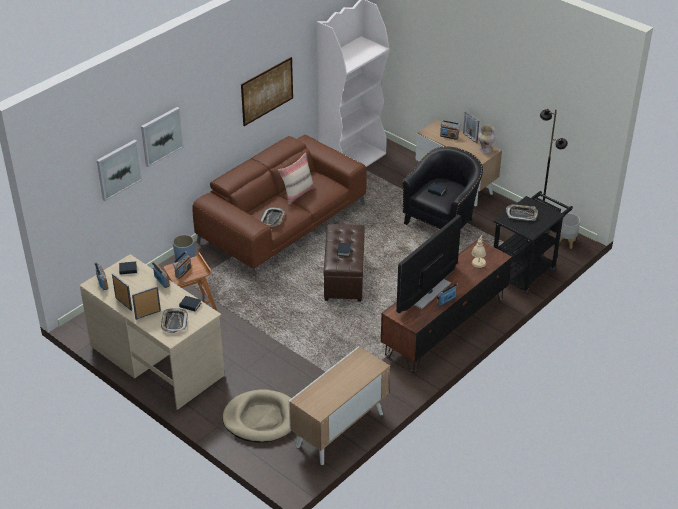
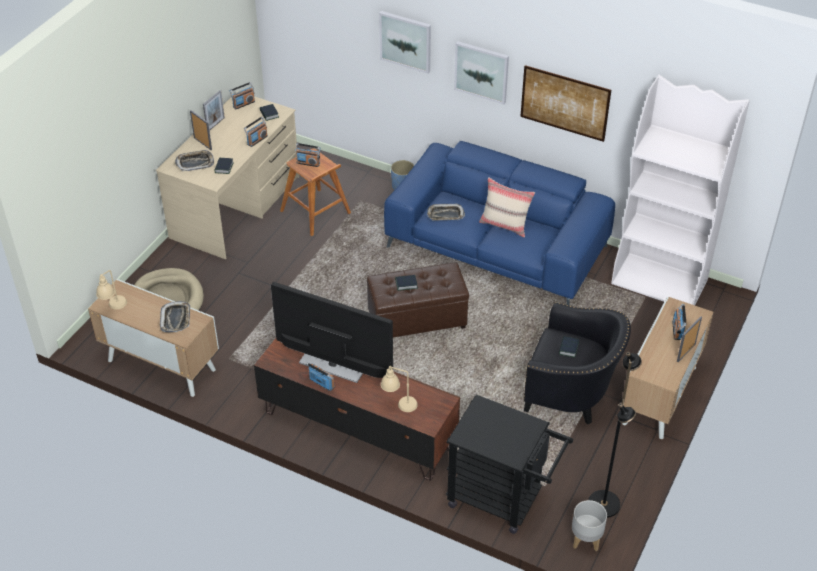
camera: 75 degrees right, 5 degrees up
(118, 169) = (348, 35): picture -> picture (481, 71)
(282, 223) = (497, 247): brown sofa -> blue sofa
(327, 404) = (114, 308): none -> beige table lamp
(485, 150) = (665, 373): vase -> none
(521, 214) = (500, 422): tray -> tray (176, 319)

